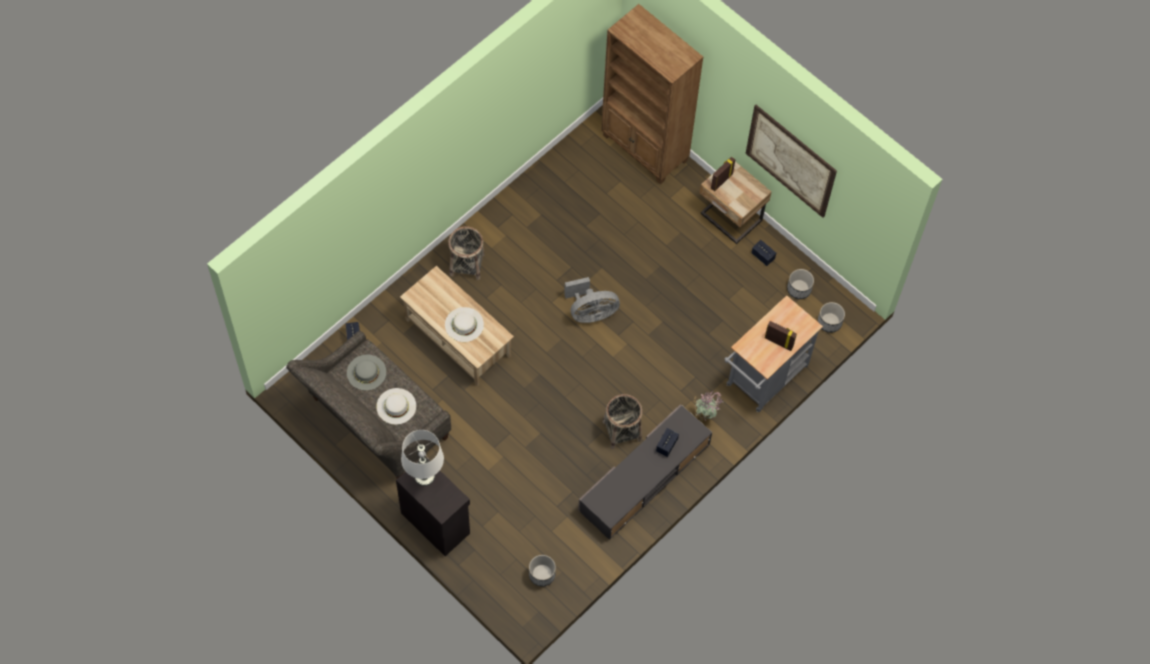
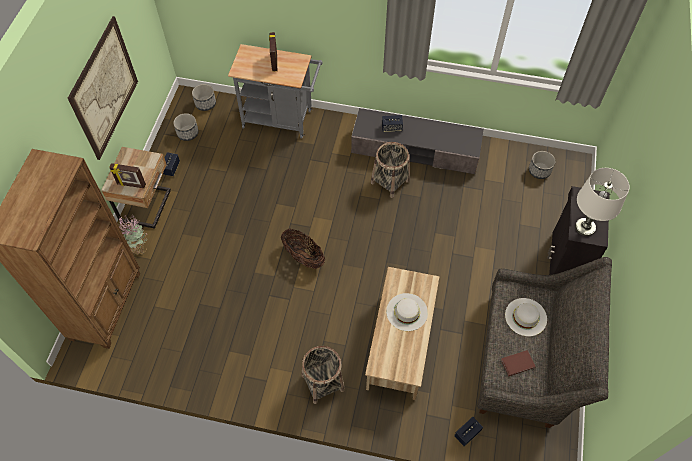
camera: 120 degrees left, 5 degrees down
(366, 372) = (517, 363): grey hat -> brown book
(590, 312) = (303, 257): grey fan -> basket
(705, 415) = (337, 139): potted plant -> potted plant (138, 248)

